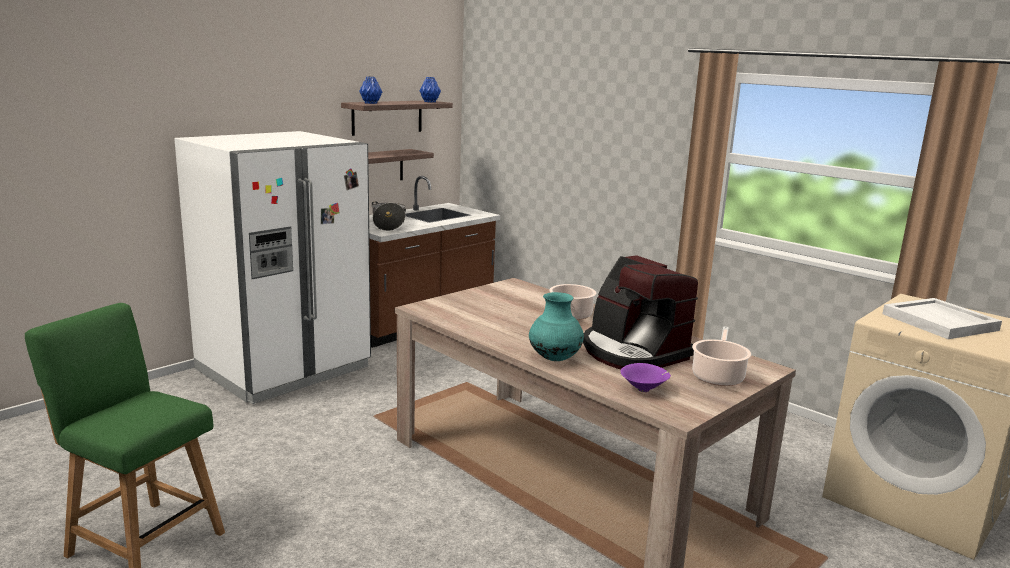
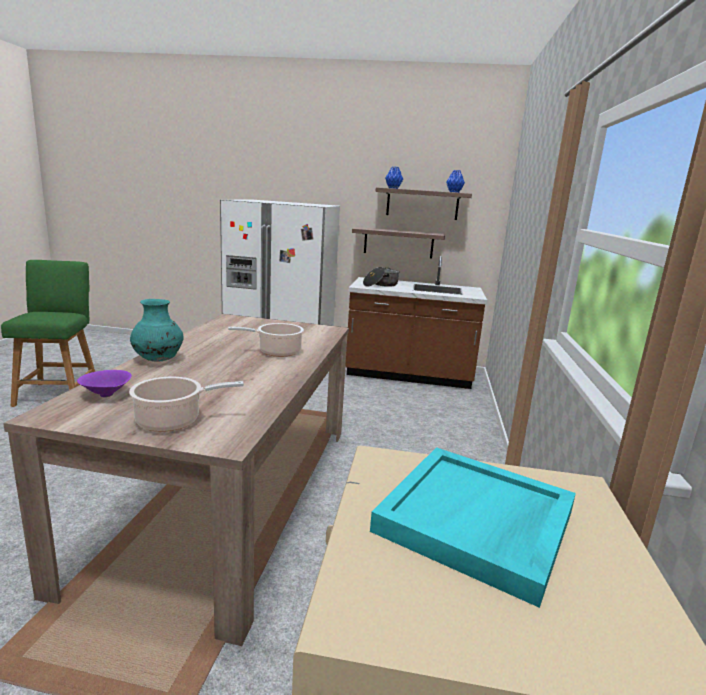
camera: 55 degrees right, 0 degrees up
(632, 352) = (207, 381): coffee machine -> none
(940, 322) = (477, 522): white tray -> turquoise tray

